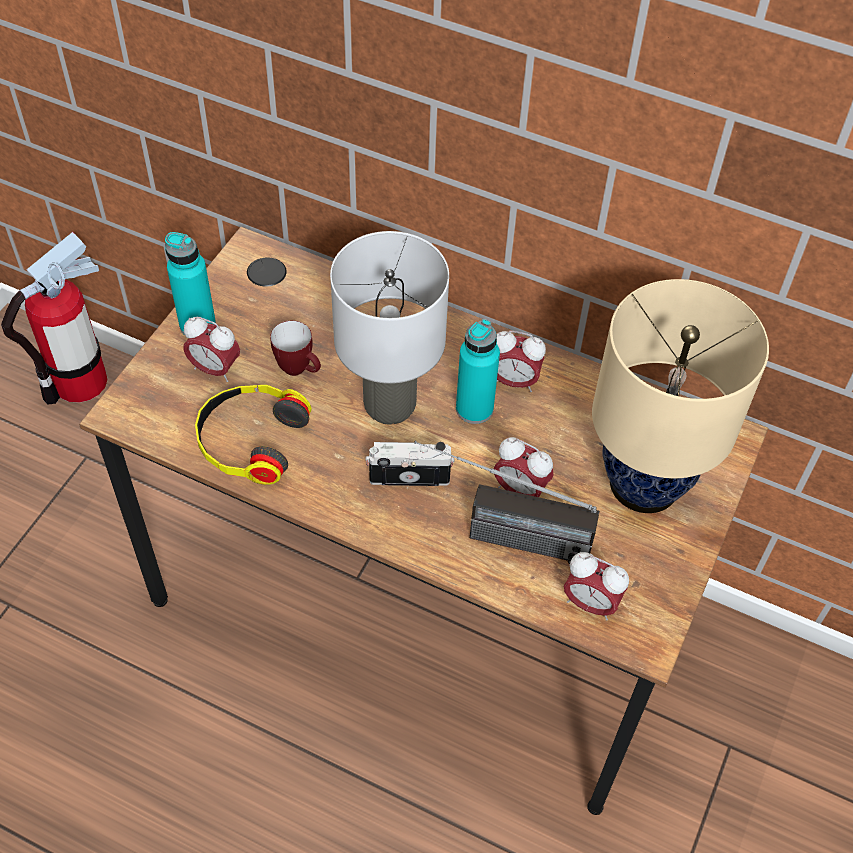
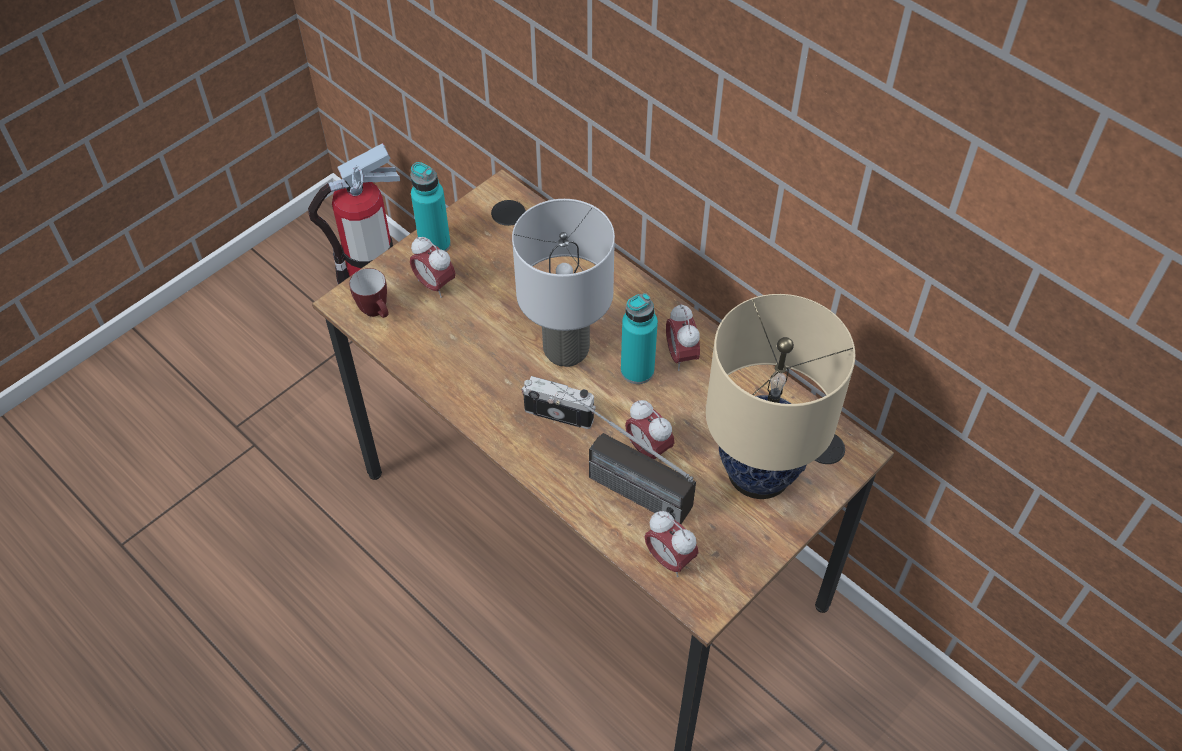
camera: 20 degrees right, 0 degrees up
(250, 439) = (441, 350): headphones -> none
(299, 370) = (503, 302): mug -> mug (377, 313)
(514, 381) = (681, 356): alarm clock -> alarm clock turned 45 degrees clockwise

